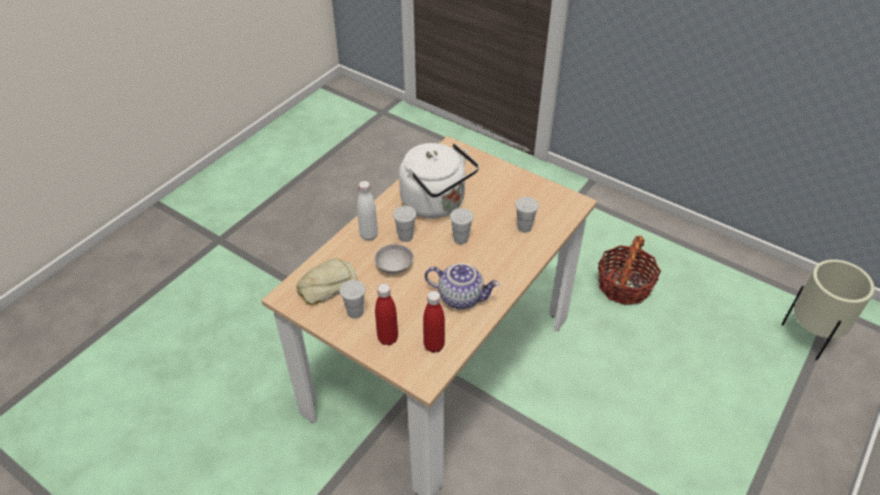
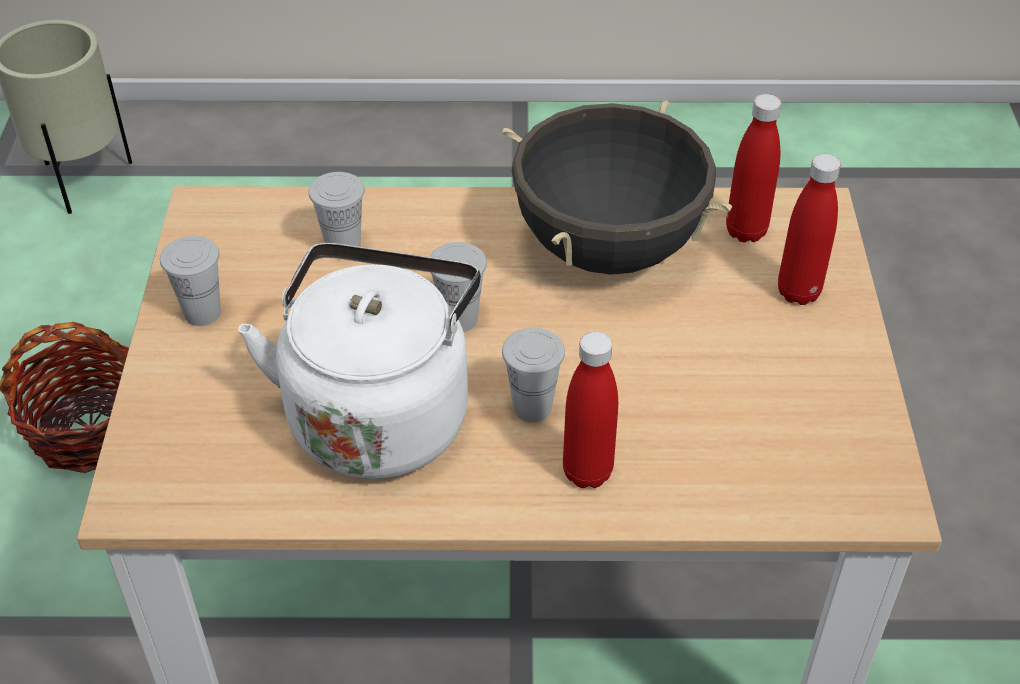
camera: 125 degrees left, 0 degrees up
(326, 285) = (789, 453): bread -> none
(355, 312) = (797, 368): white cup -> white cup (202, 313)
(369, 235) = (587, 472): white bottle -> red bottle
(394, 266) = (631, 377): grey bowl -> none
(461, 297) = (607, 249): teapot -> black cooking pot

